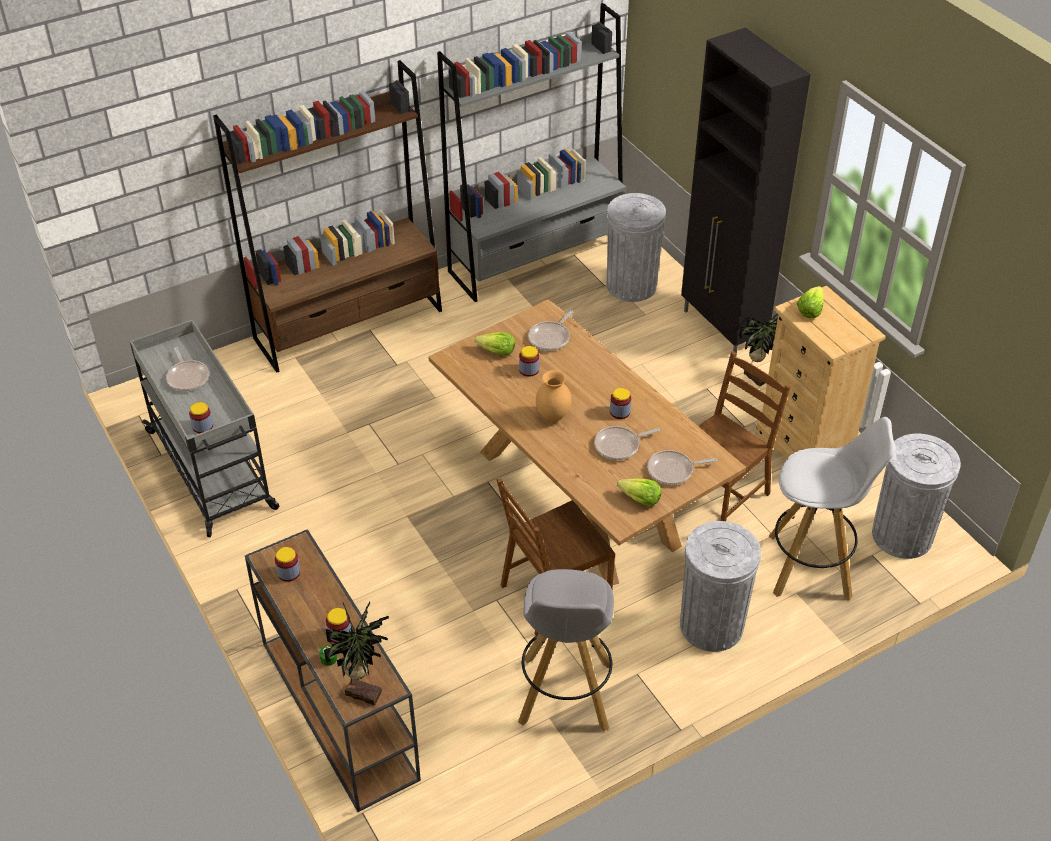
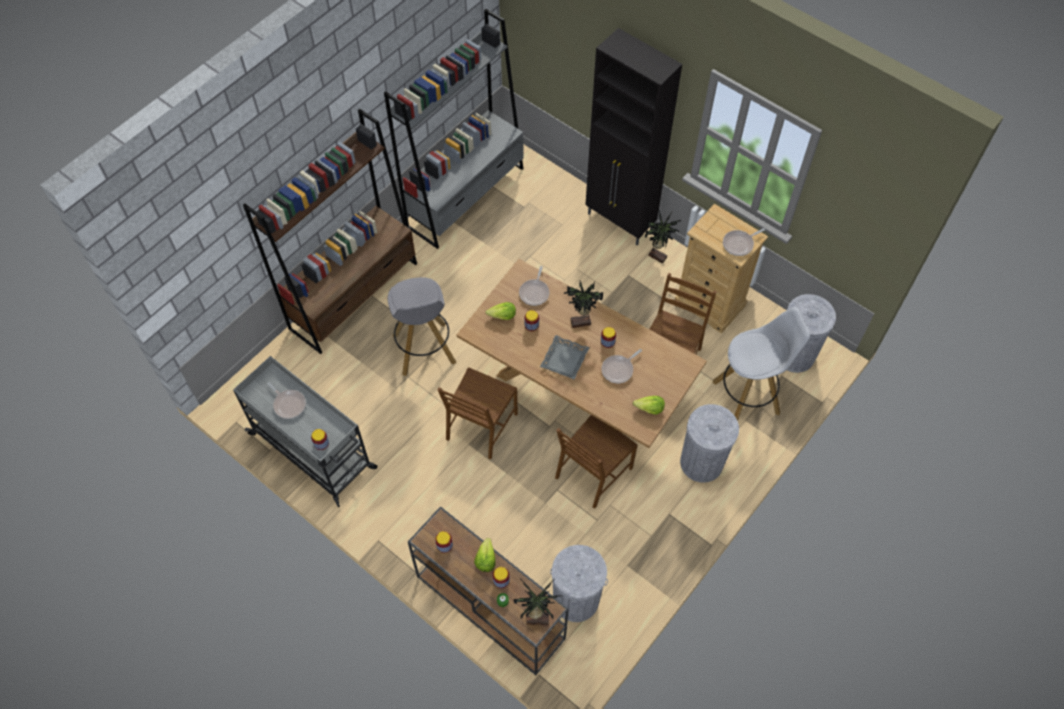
camera: 20 degrees left, 15 degrees up
(432, 501) = (481, 426): none -> brown chair
(553, 417) = (565, 359): brown vase -> grey tray
(565, 695) = (630, 545): grey stool -> grey stool (424, 350)
(594, 384) = (581, 323): none -> potted plant
(631, 286) = (542, 202): grey trash can -> grey trash can (576, 599)
(673, 471) = (661, 379): frying pan -> frying pan (739, 244)
(810, 310) = (711, 228): lettuce -> lettuce (485, 559)

